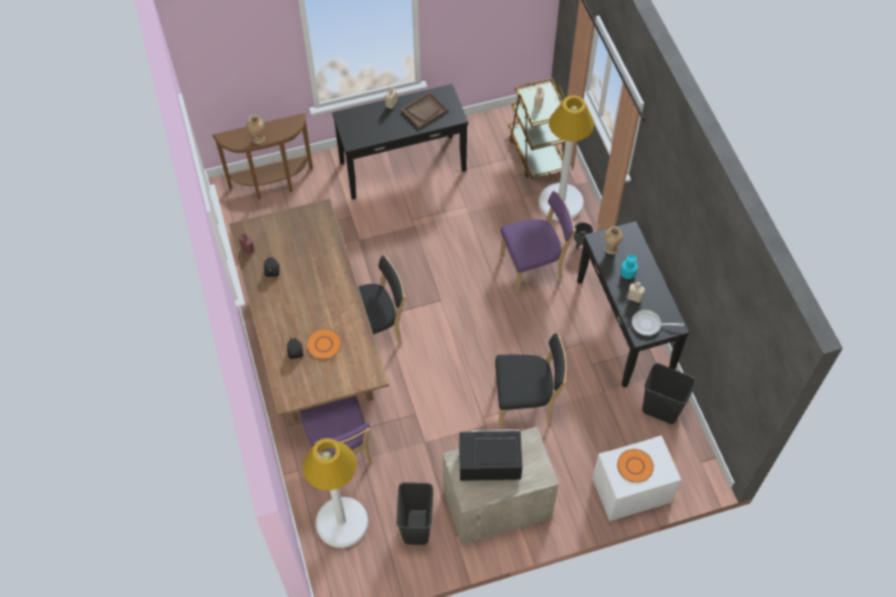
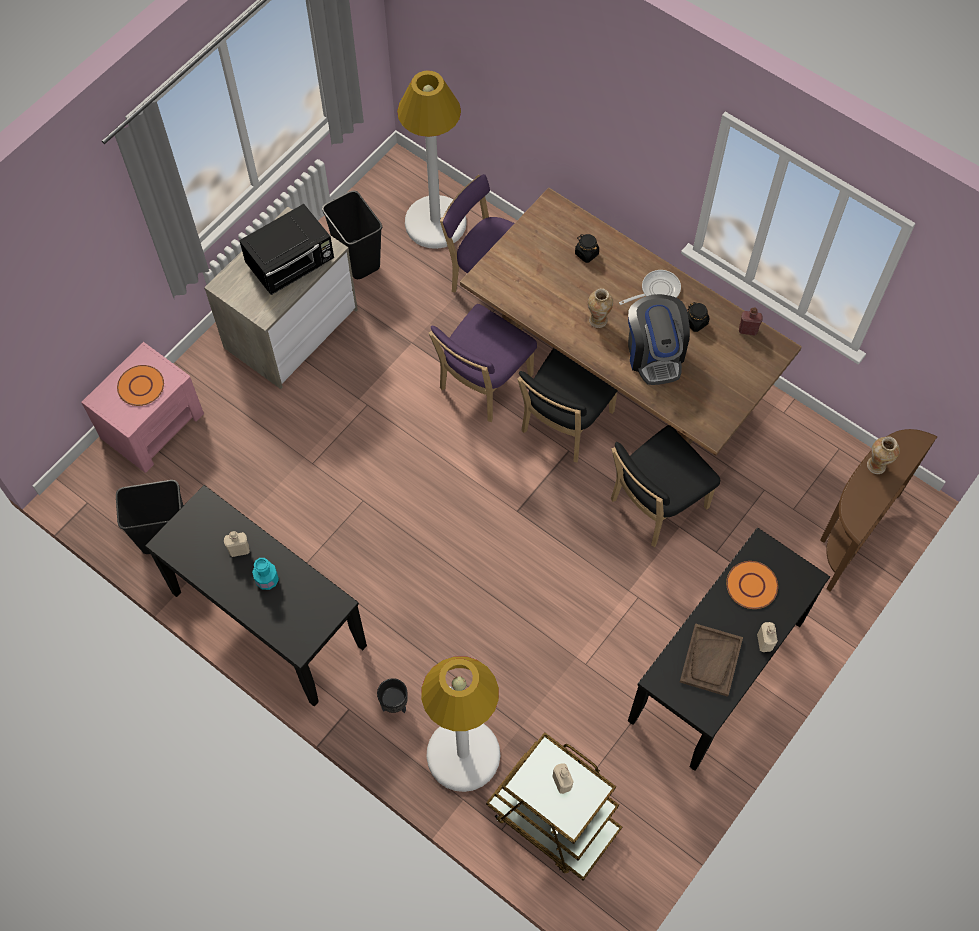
camera: 145 degrees right, 5 degrees up
(312, 268) = (654, 353): none -> coffee machine
(323, 344) = (564, 279): orange plate -> orange plate (752, 585)
(526, 402) = (329, 450): black chair -> black chair (655, 505)
(534, 267) = (434, 630): purple chair -> purple chair (482, 385)
(610, 249) = (309, 601): vase -> vase (598, 320)
(630, 490) = (153, 425): white nightstand -> pink nightstand
(649, 325) = (201, 524): frying pan -> frying pan (657, 290)

